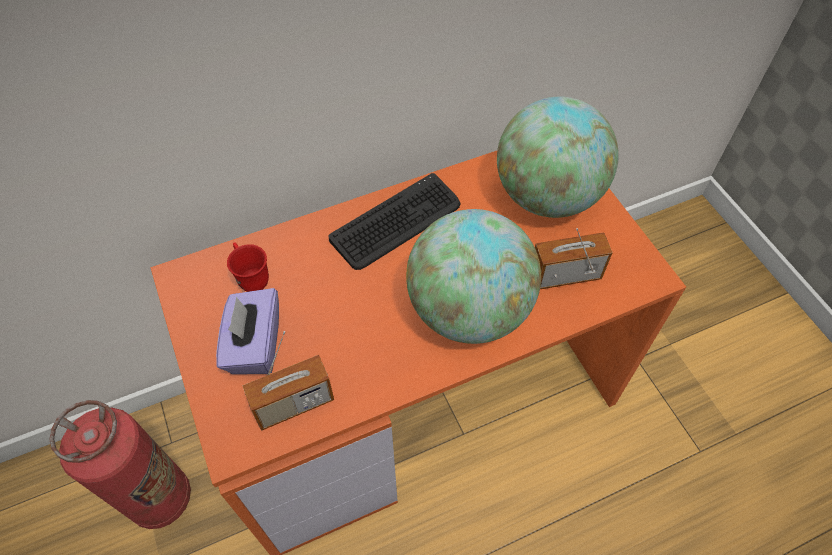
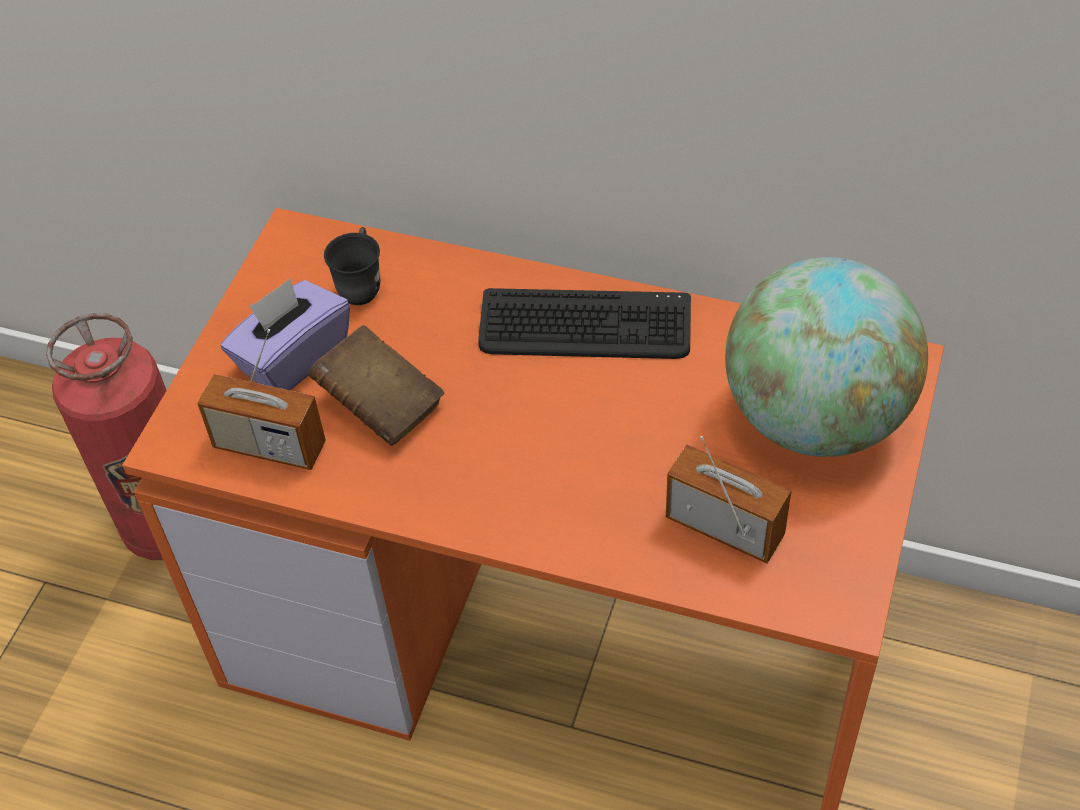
camera: 45 degrees right, 5 degrees down
(251, 278) = (361, 285): red mug -> grey mug
(333, 335) = (380, 404): none -> brown book
(469, 310) = (559, 483): globe -> none

